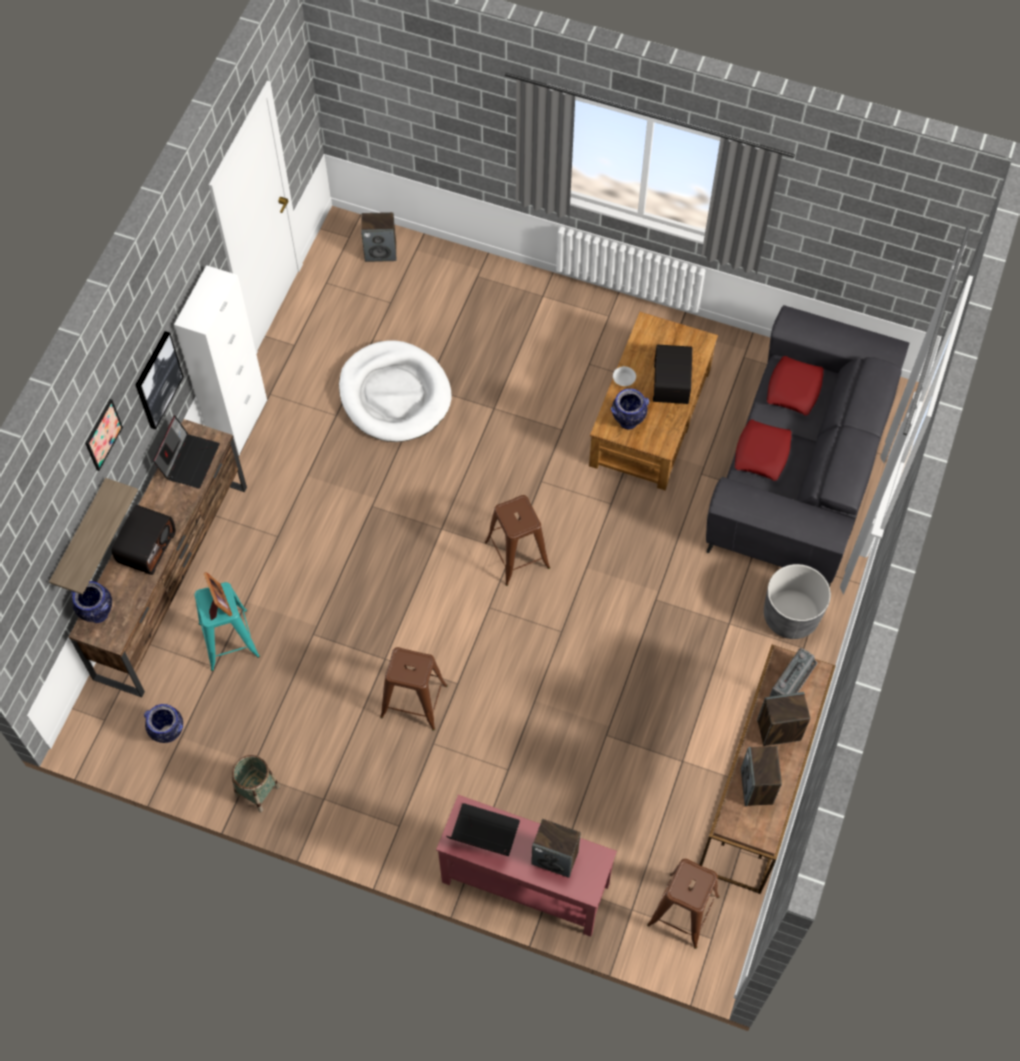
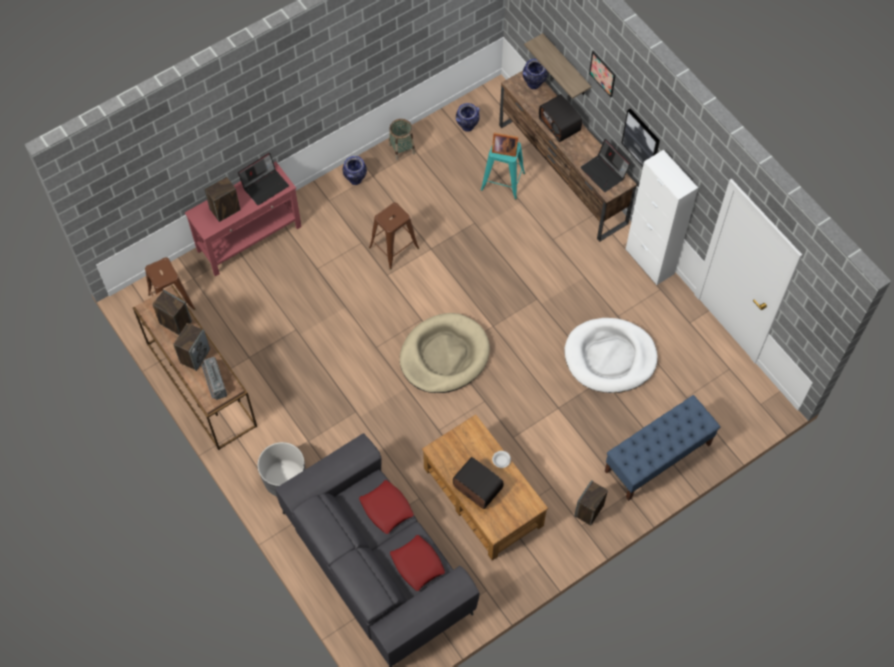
camera: 125 degrees right, 0 degrees up
(381, 252) = (734, 416): speaker -> speaker (589, 511)
(481, 292) = (657, 458): none -> blue bench
(517, 554) = (444, 355): brown stool -> beige dog bed
(627, 422) = (467, 441): vase -> vase (355, 179)

